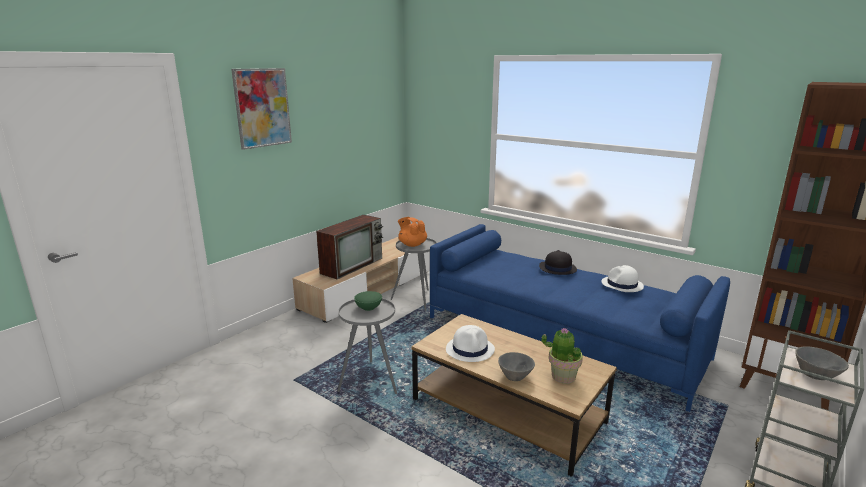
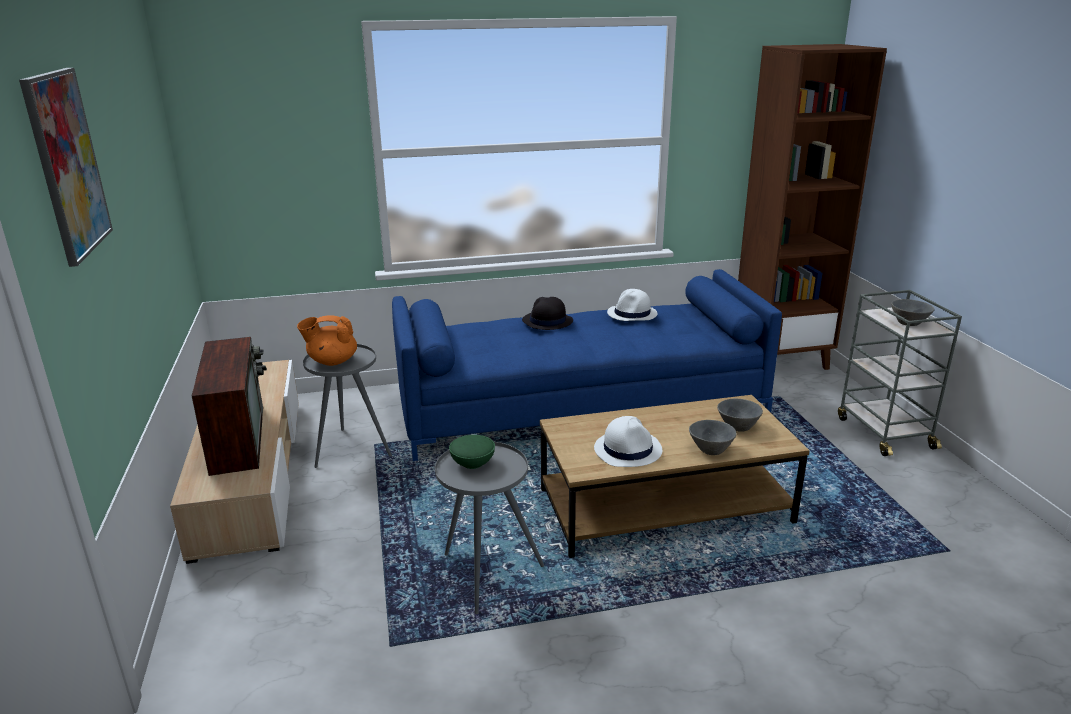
camera: 50 degrees left, 5 degrees up
(563, 376) = (738, 426): potted plant -> grey bowl

